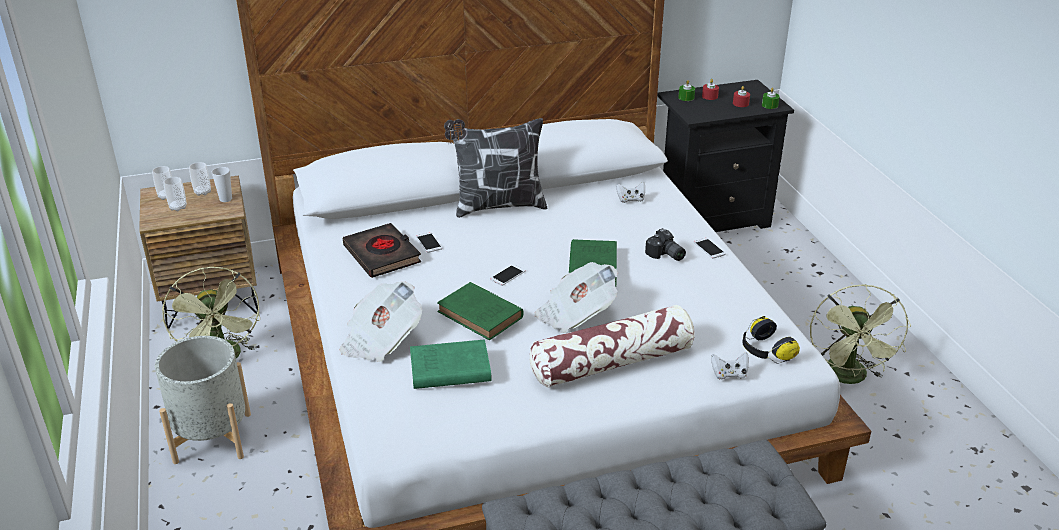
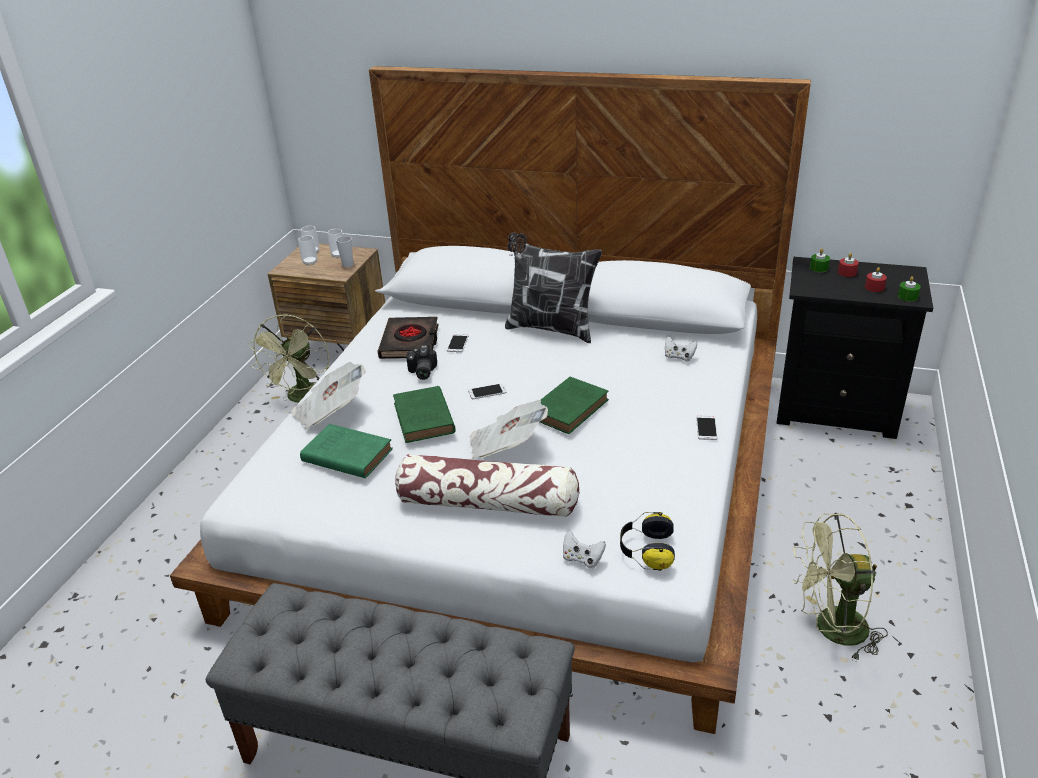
camera: 35 degrees right, 0 degrees up
(213, 437) = (239, 455): grey planter -> none
(665, 255) = (652, 420): camera -> camera (421, 372)
(849, 378) = (831, 630): green fan -> green fan turned 45 degrees clockwise

